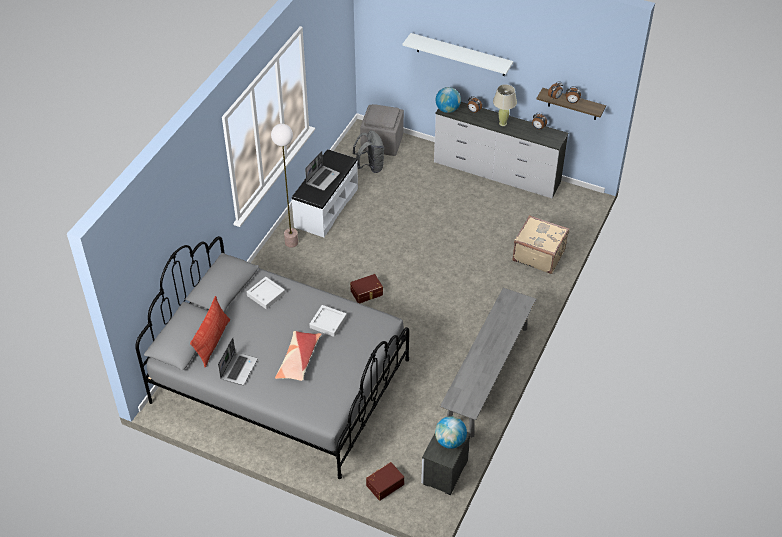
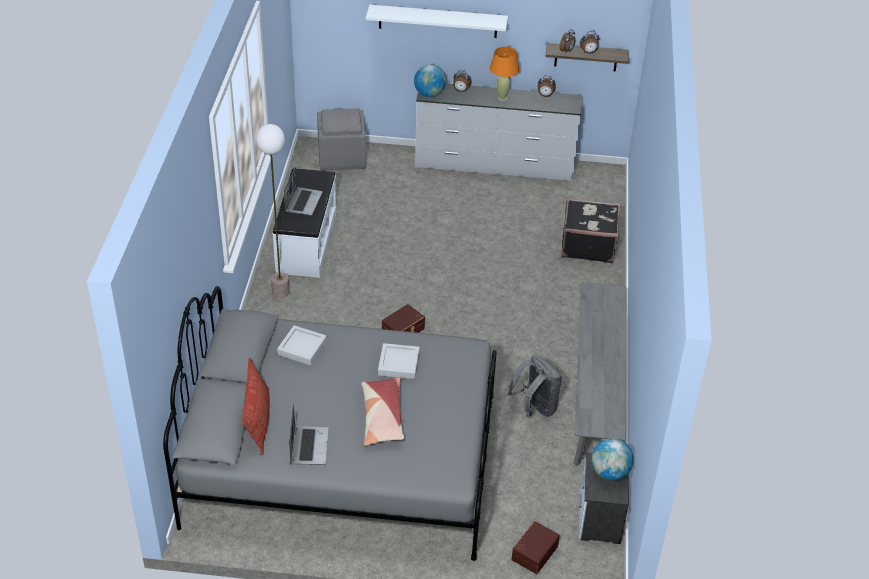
camera: 20 degrees left, 5 degrees down
(370, 166) = (340, 186): grey backpack -> grey backpack (535, 408)
(503, 123) = (502, 98): beige table lamp -> orange table lamp
(539, 255) = (587, 245): beige suitcase -> black suitcase

